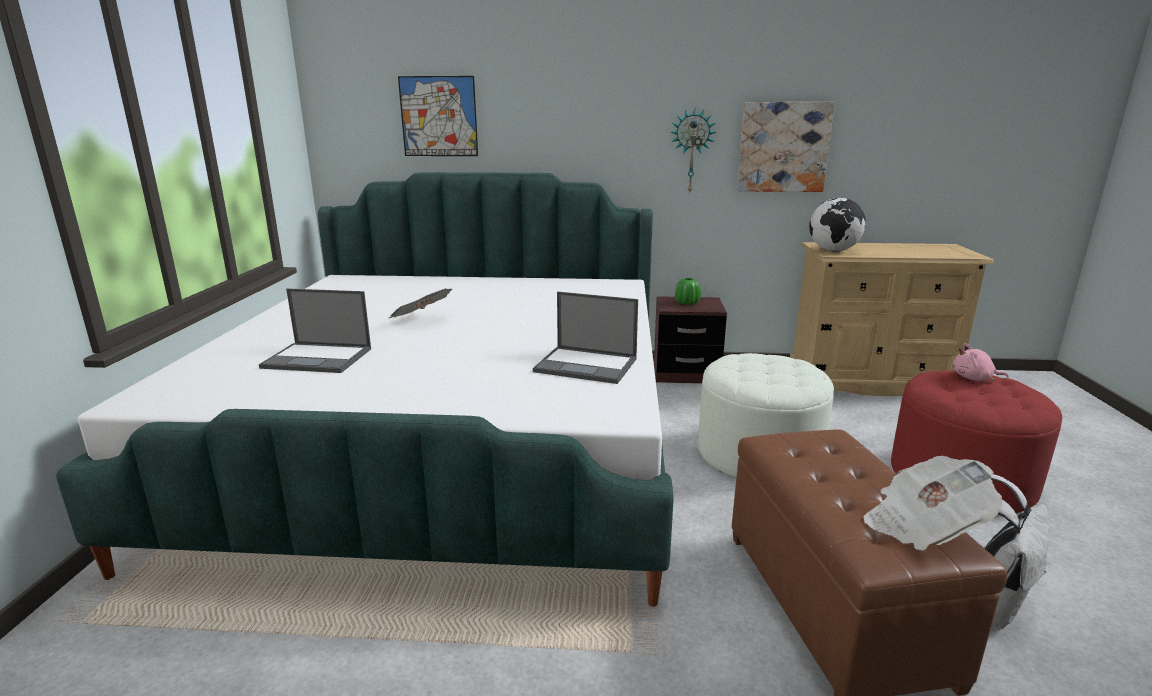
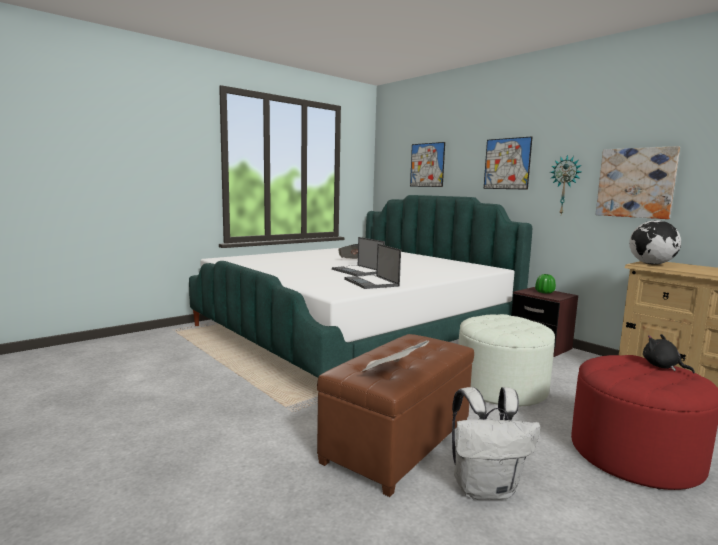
camera: 45 degrees right, 10 degrees down
(319, 358) = (288, 262): laptop -> laptop (358, 271)
(598, 118) = (507, 163): none -> picture
(974, 378) = (662, 367): pink plush toy -> black plush toy

